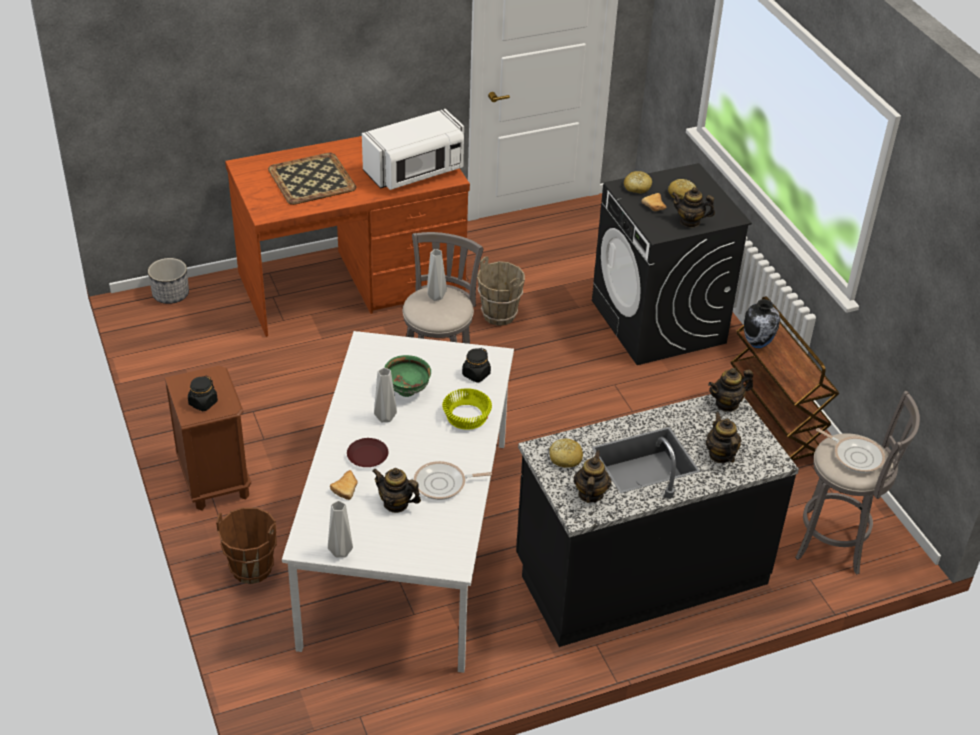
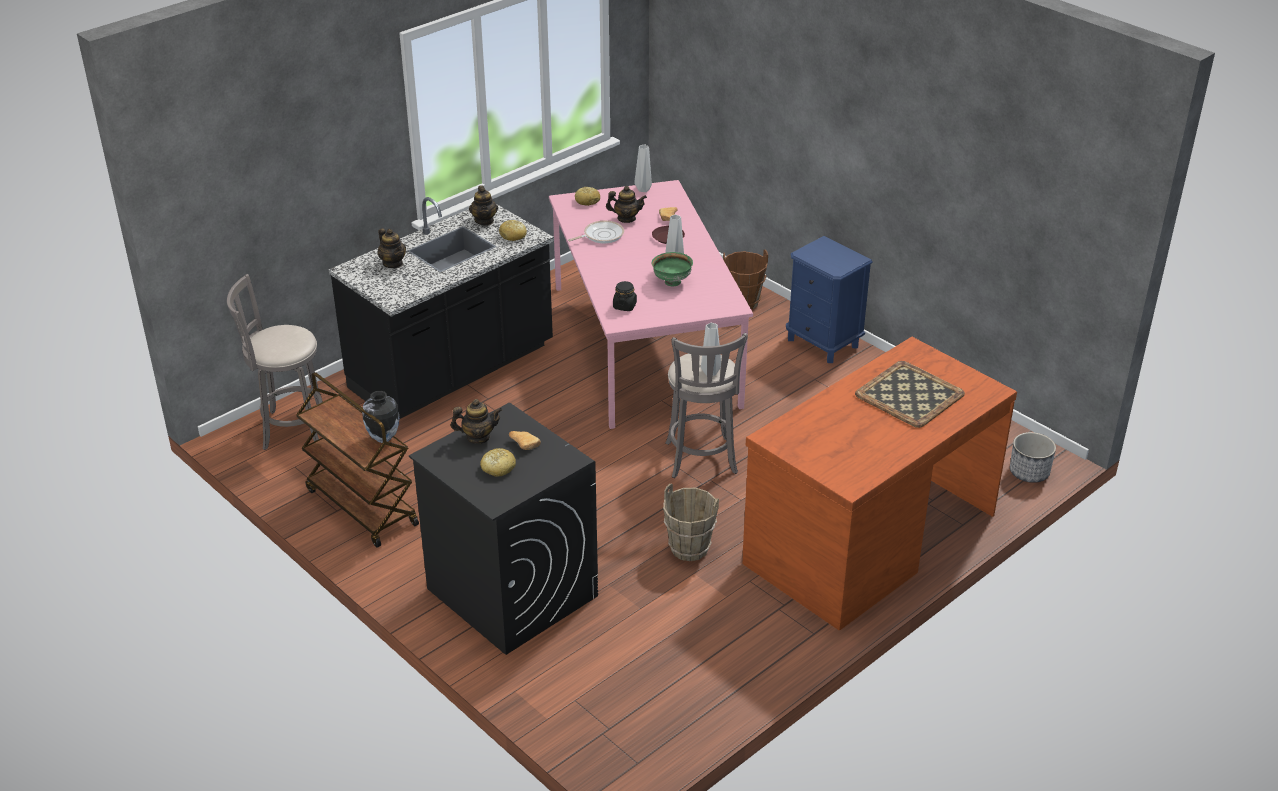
camera: 160 degrees right, 5 degrees down
(203, 403) = (823, 251): black jar -> none
(215, 481) = (823, 343): brown nightstand -> blue nightstand
(409, 540) = (643, 344): white dining table -> pink dining table
(415, 172) = (813, 433): white microwave -> none
(467, 417) = (611, 277): yellow bowl -> none
(637, 187) = (553, 463): bread -> bread (587, 201)
(727, 403) = (396, 297): teapot -> none
(855, 456) = (280, 339): frying pan -> none

